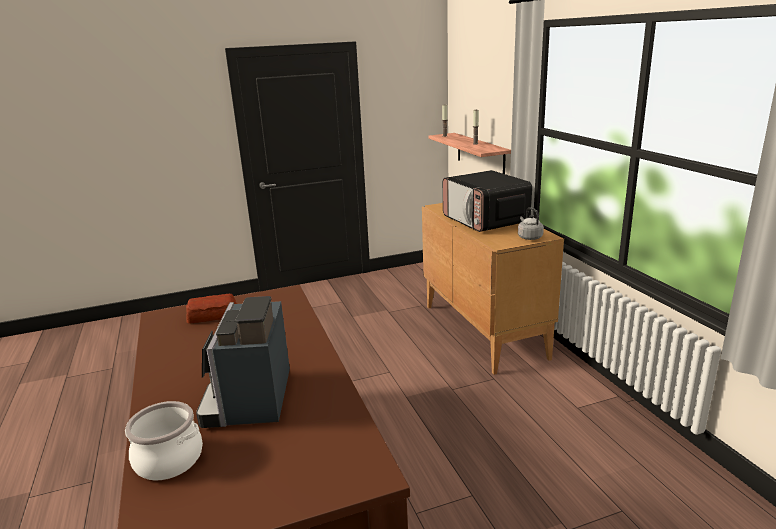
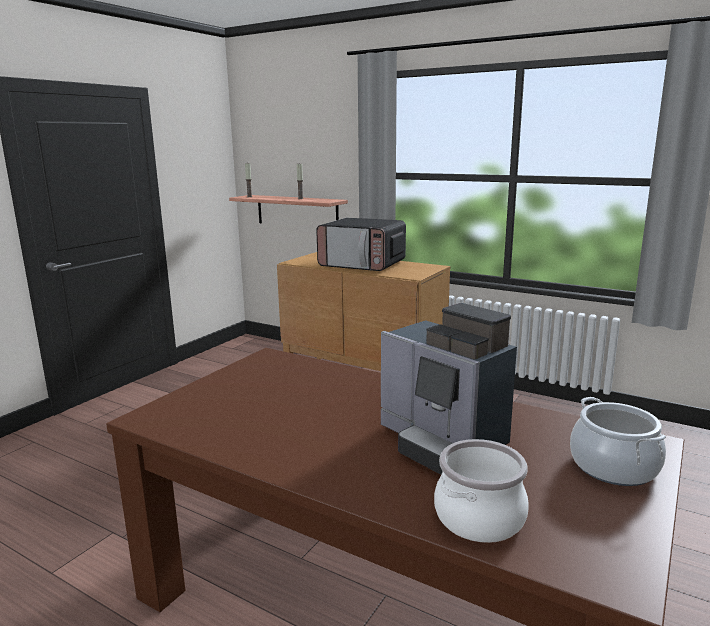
camera: 40 degrees left, 5 degrees down
(213, 315) = (225, 396): bread -> none
(307, 476) = (613, 466): none -> cooking pot
(529, 237) = (424, 269): grey kettle -> none

